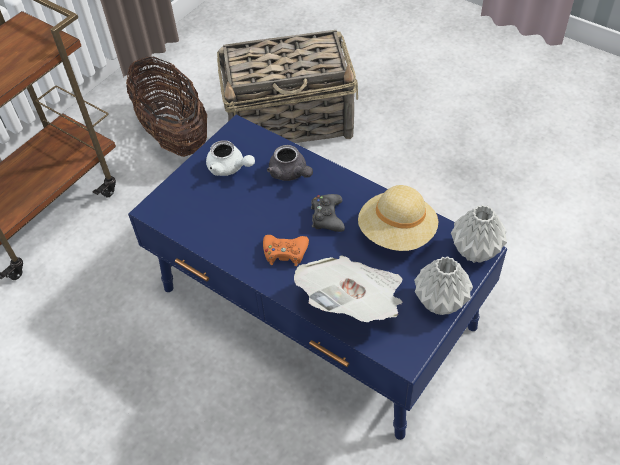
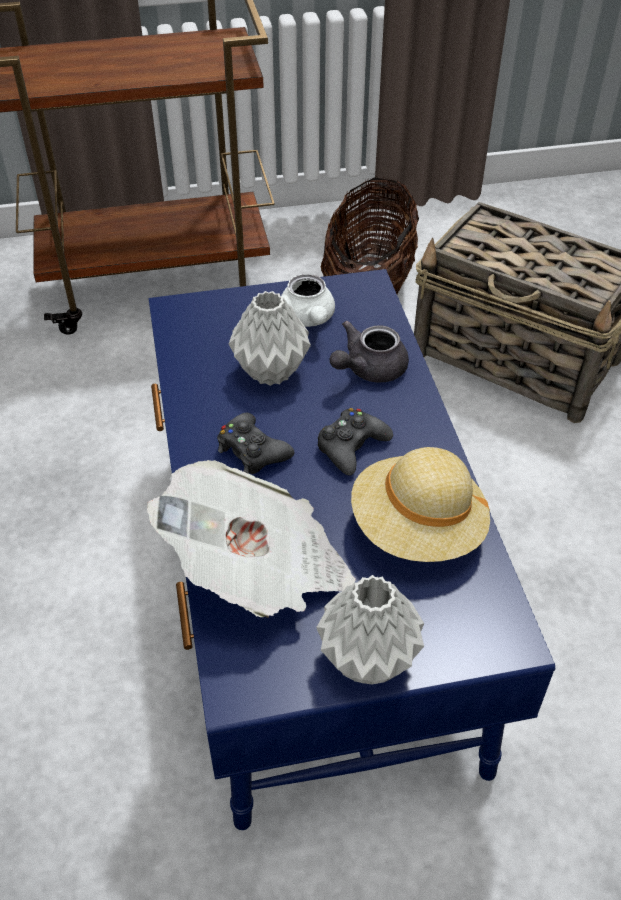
camera: 40 degrees right, 5 degrees down
(285, 253) = (252, 451): orange game controller -> black game controller
(290, 173) = (368, 369): grey teapot -> grey teapot turned 45 degrees clockwise
(474, 251) = (498, 632): grey vase -> grey vase (270, 371)

